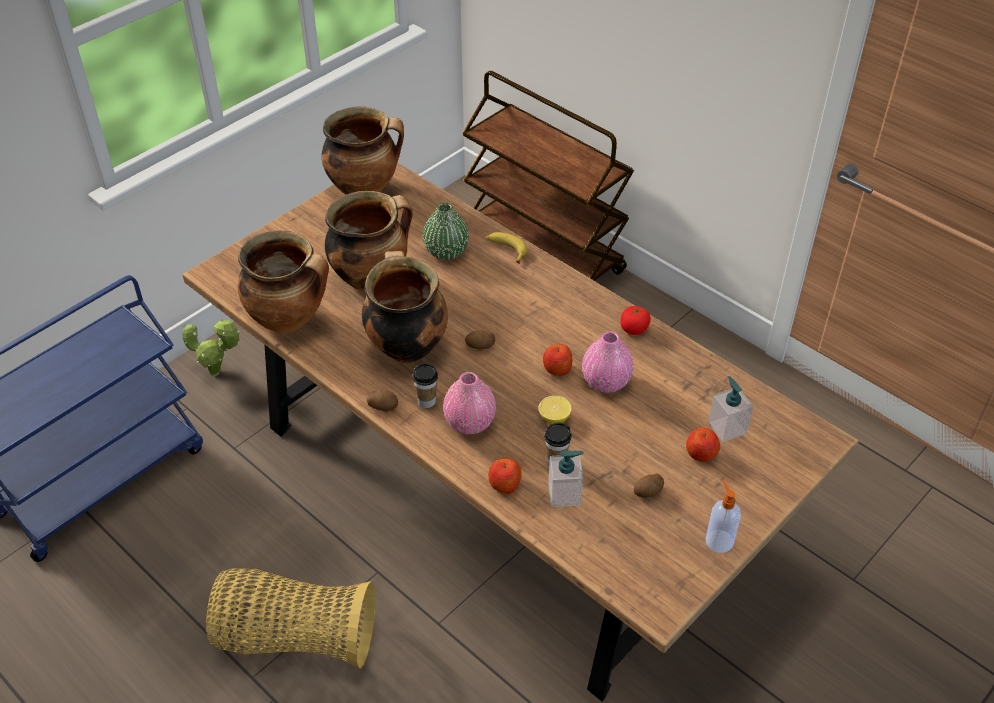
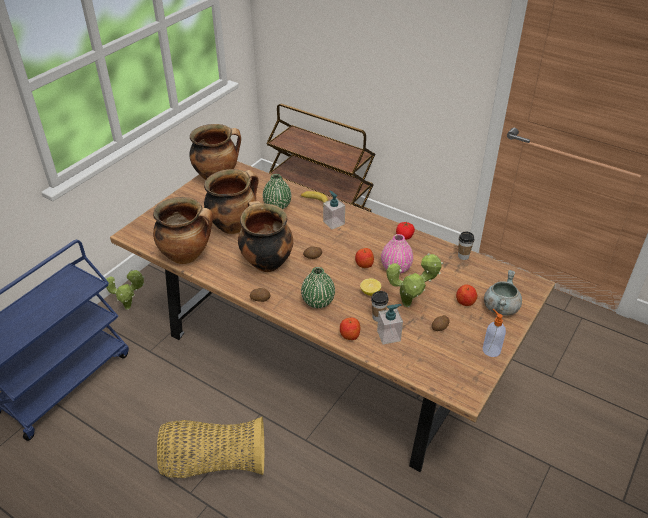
camera: 10 degrees left, 5 degrees down
(426, 401) = (287, 292): cup -> cup (463, 256)
(470, 422) = (318, 301): pink vase -> green vase
(612, 445) = (410, 304): none -> potted plant
(727, 428) = (476, 285): soap dispenser -> soap dispenser (333, 223)
(755, 471) = (500, 307): none -> grey cooking pot

